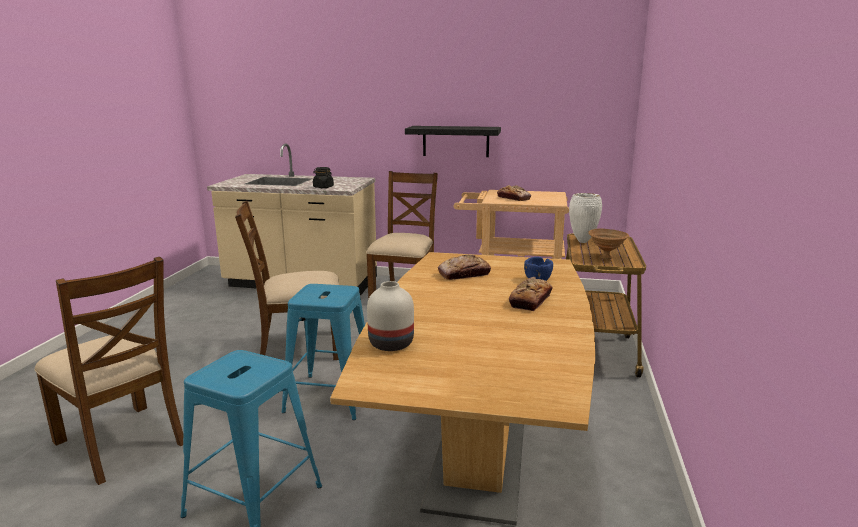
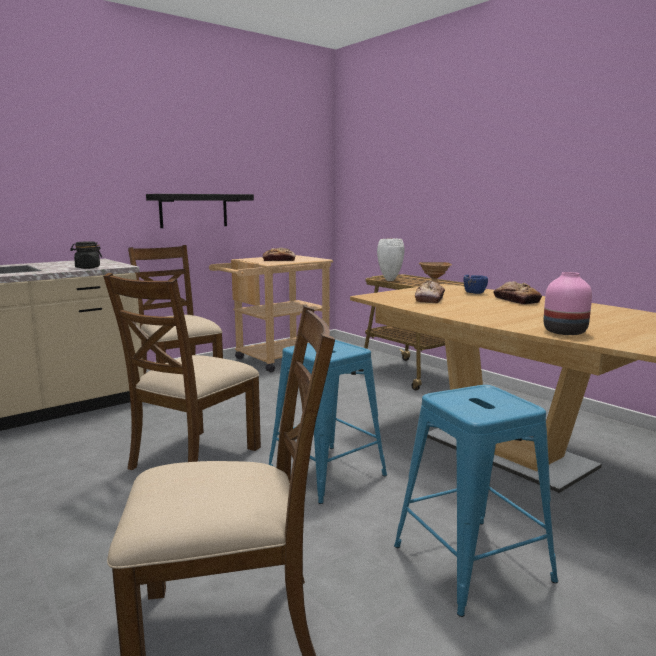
camera: 50 degrees left, 5 degrees down
(392, 344) = (565, 331): white vase -> pink vase

